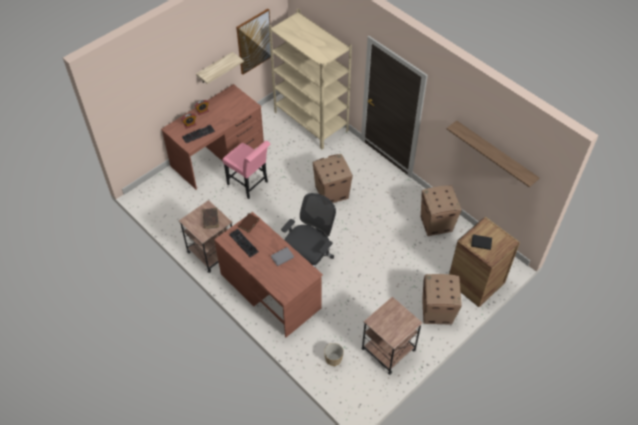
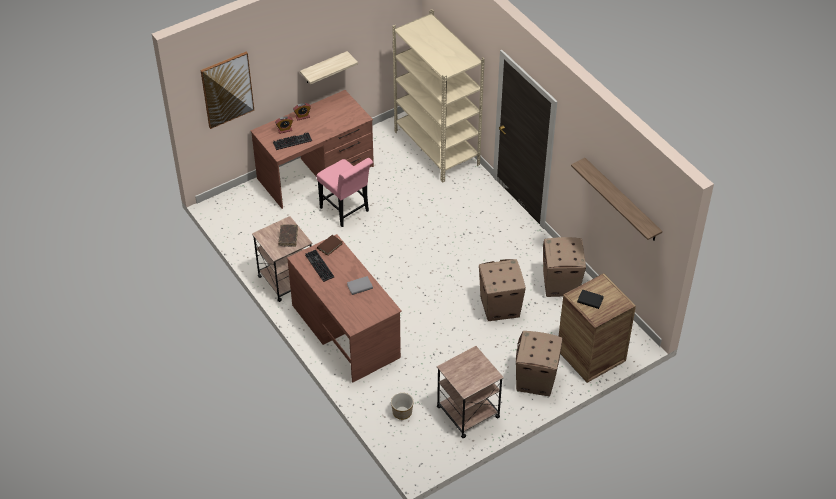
camera: 10 degrees right, 5 degrees down
(254, 41) = (375, 42): picture -> picture (227, 89)
(310, 259) = (399, 304): office chair -> none
(331, 192) = (442, 233): cardboard box -> cardboard box (499, 307)

